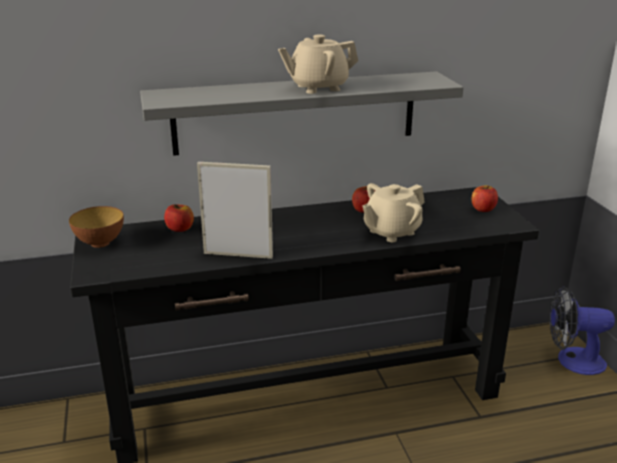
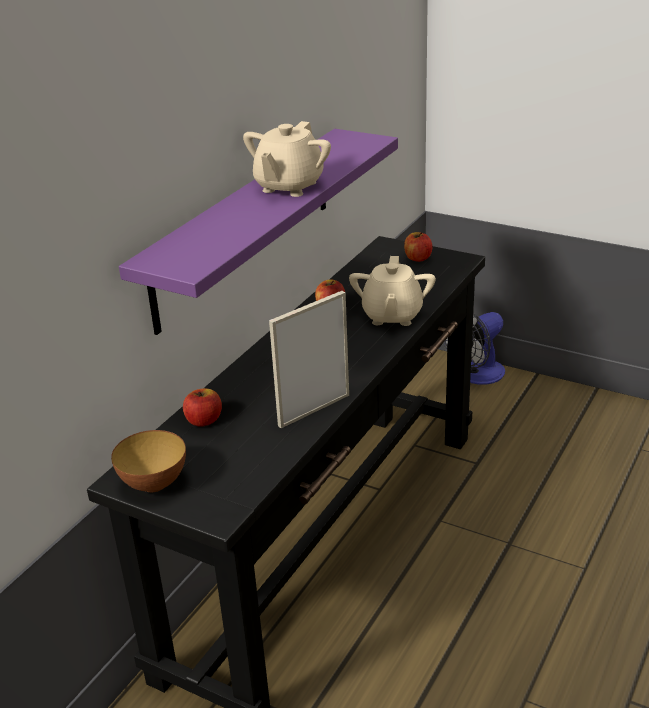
camera: 45 degrees left, 5 degrees up
(296, 113) = (245, 226): grey shelf -> purple shelf

